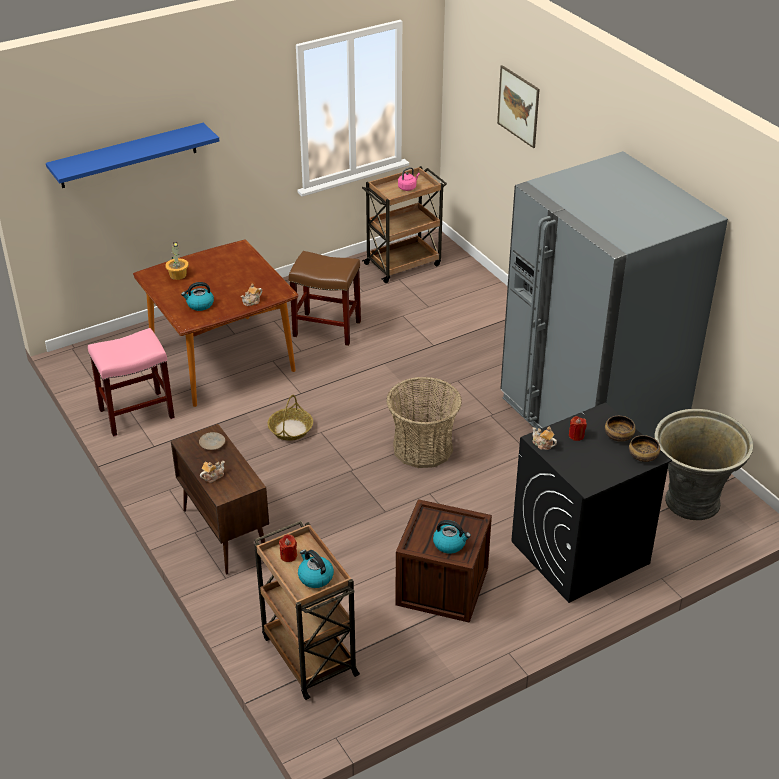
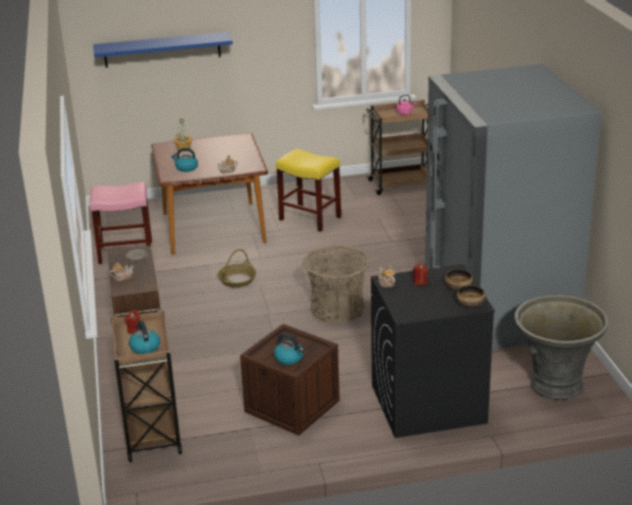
camera: 20 degrees right, 10 degrees down
(327, 328) = (310, 219): brown stool -> yellow stool
(518, 106) = (489, 39): picture -> none

